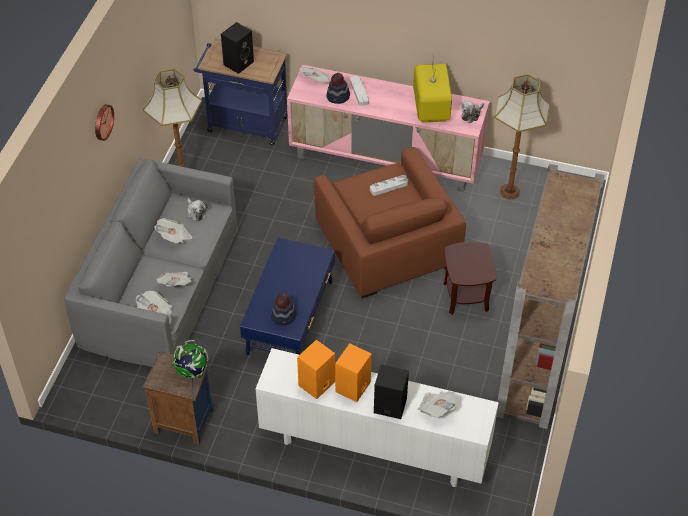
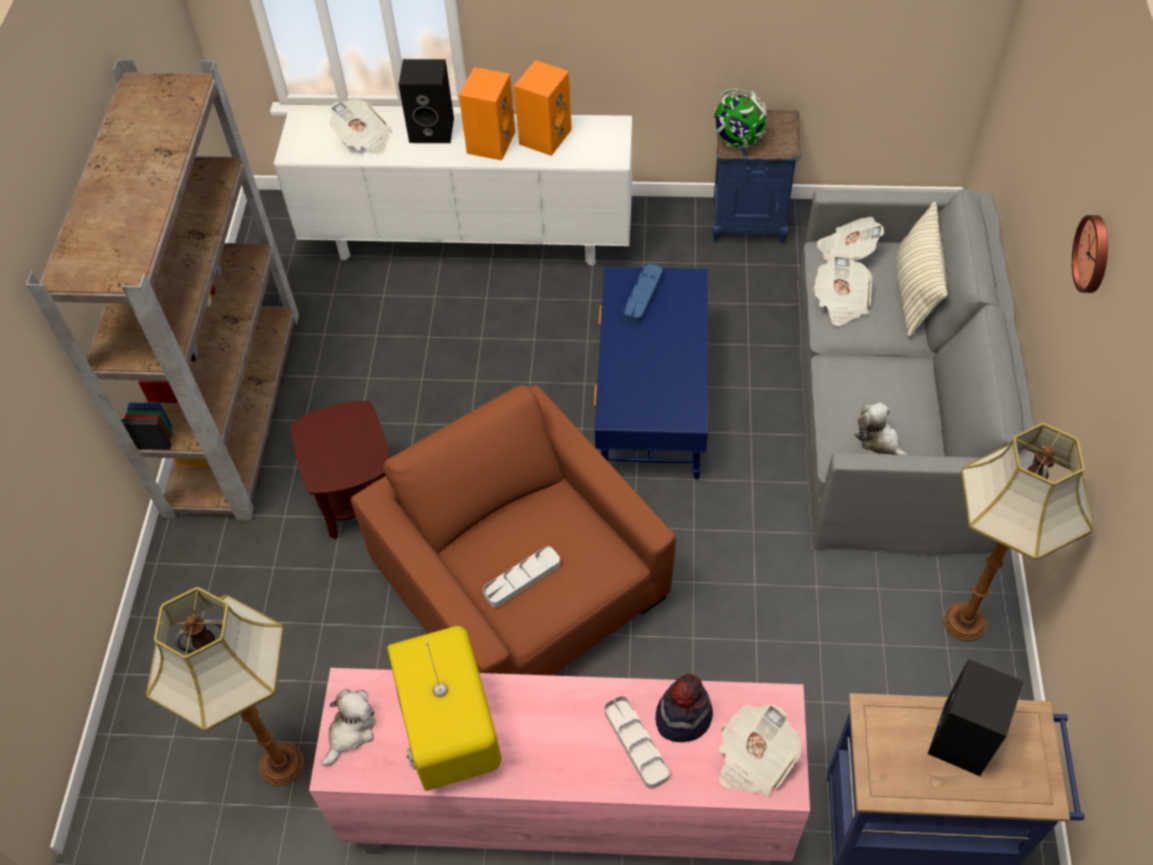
camera: 170 degrees right, 5 degrees up
(132, 284) = (914, 290): none -> pillow
(174, 237) = (890, 382): newspaper -> none
(284, 316) = (642, 296): hat -> blue tray

